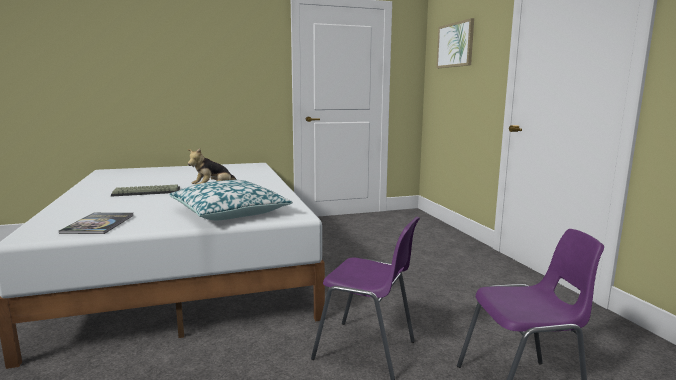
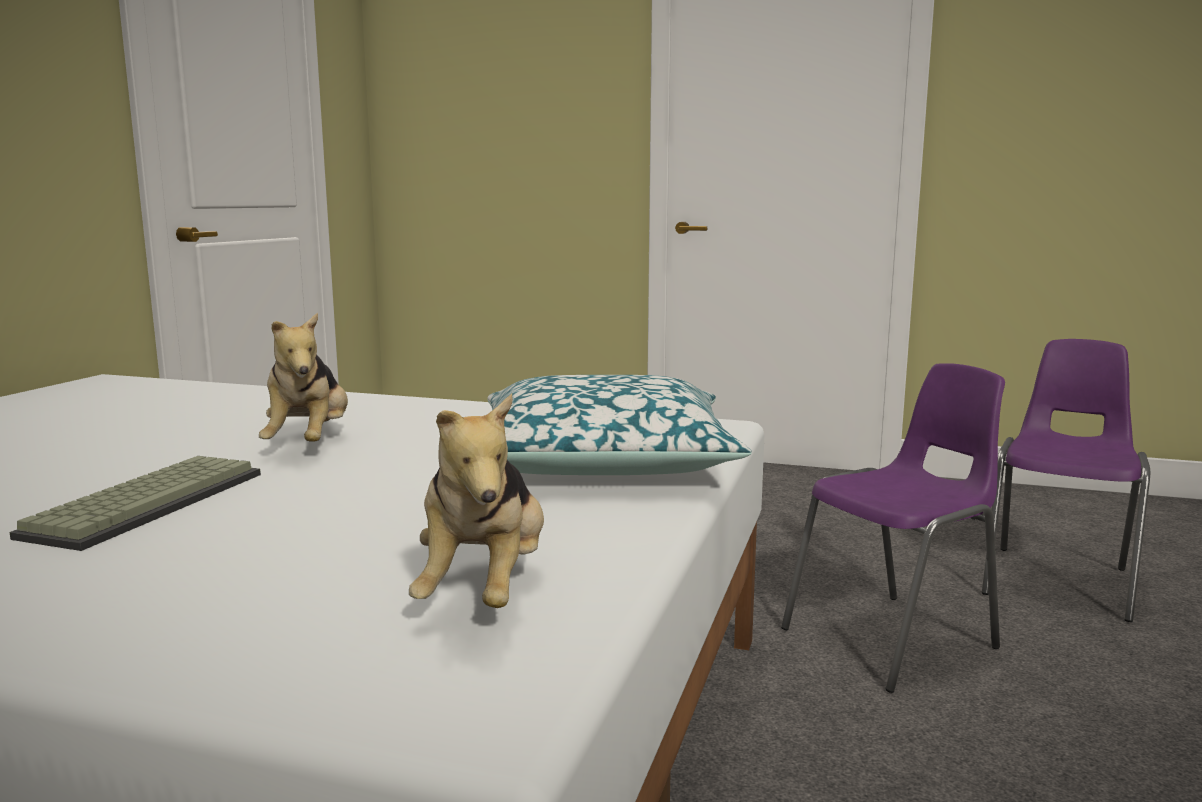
camera: 55 degrees left, 0 degrees up
(98, 224) = (485, 590): book -> plush toy
(455, 45) = (481, 67): picture -> none

